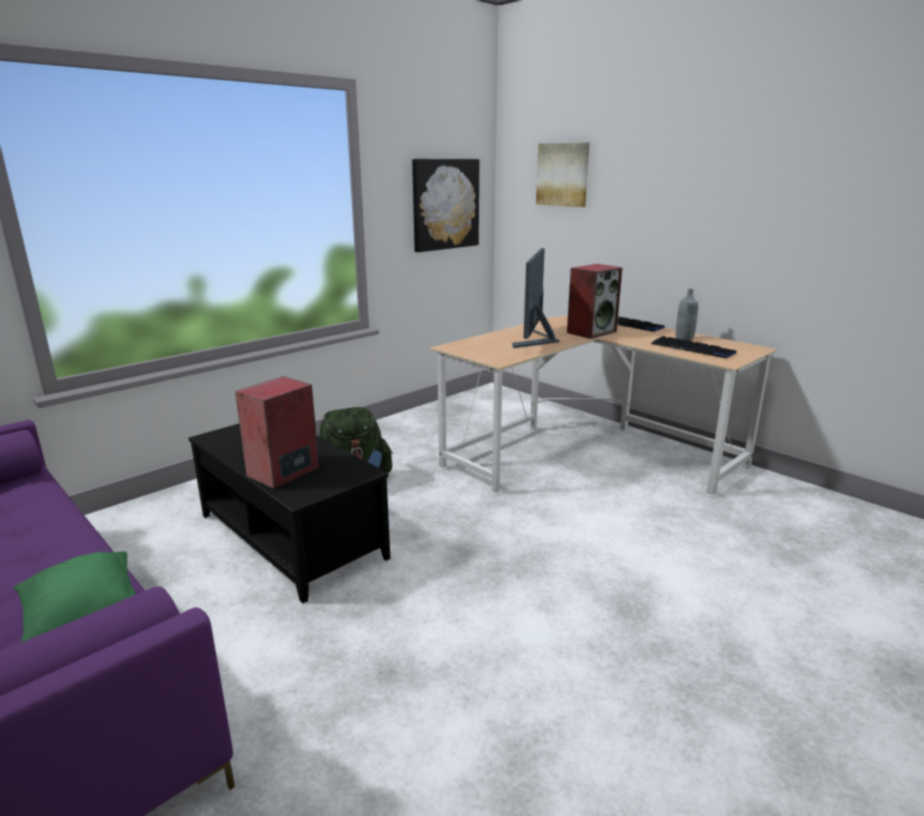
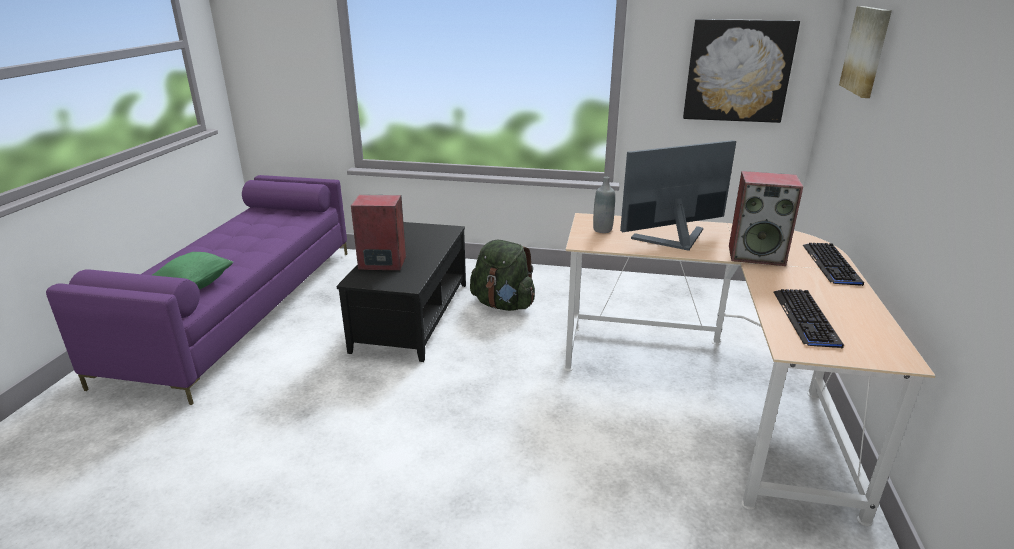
camera: 55 degrees right, 5 degrees up
(684, 338) = (842, 306): grey bottle -> grey bottle (602, 230)

